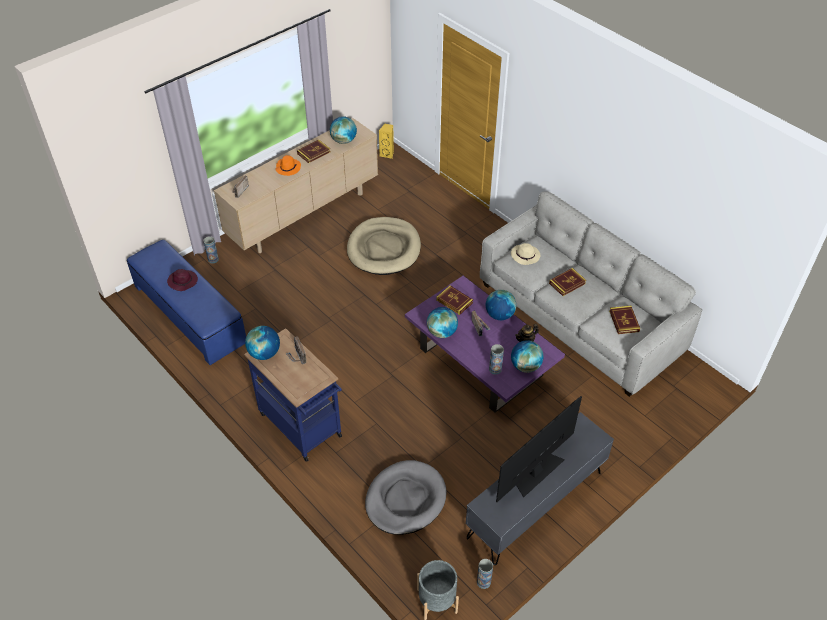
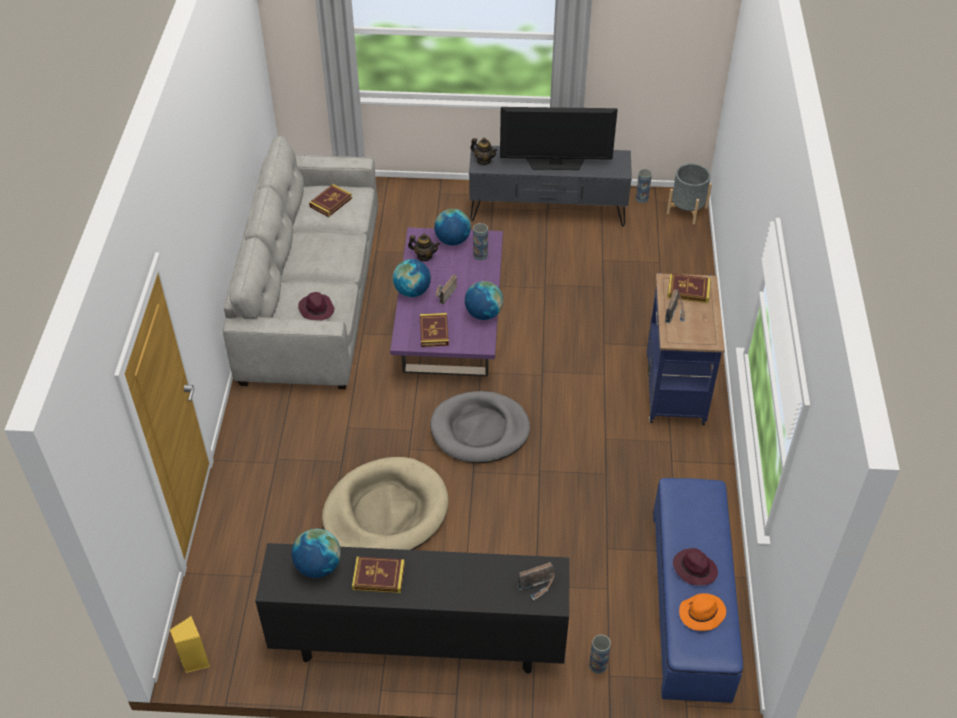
camera: 135 degrees left, 0 degrees up
(264, 353) = (704, 337): globe -> none
(288, 168) = (438, 576): orange hat -> orange hat (701, 614)
(303, 215) = (418, 644): beige cabinet -> black cabinet
(405, 499) = (642, 276): grey dog bed -> grey dog bed (480, 430)
(525, 256) = (316, 309): beige hat -> purple hat
(567, 283) = (323, 260): book -> book (688, 290)
(585, 431) = (484, 160): none -> teapot

